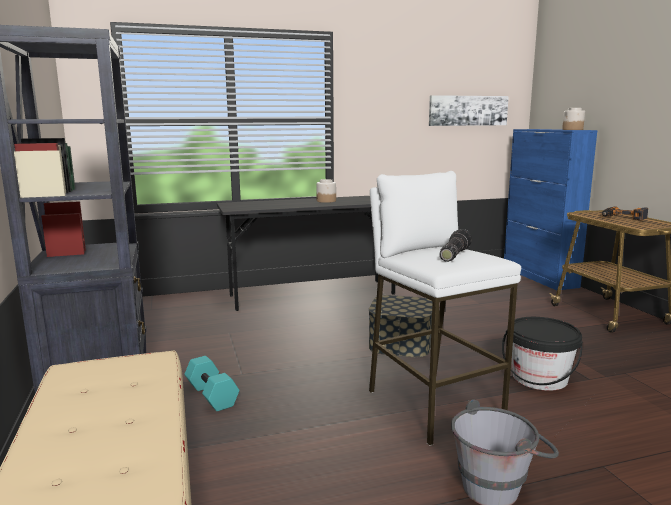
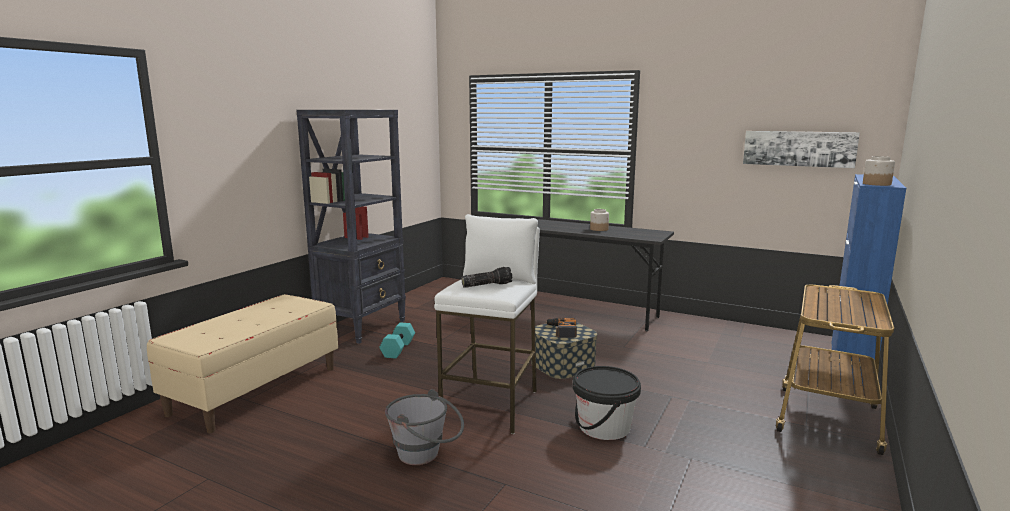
camera: 45 degrees right, 0 degrees up
(623, 217) = (850, 303): power drill -> power drill (561, 331)

